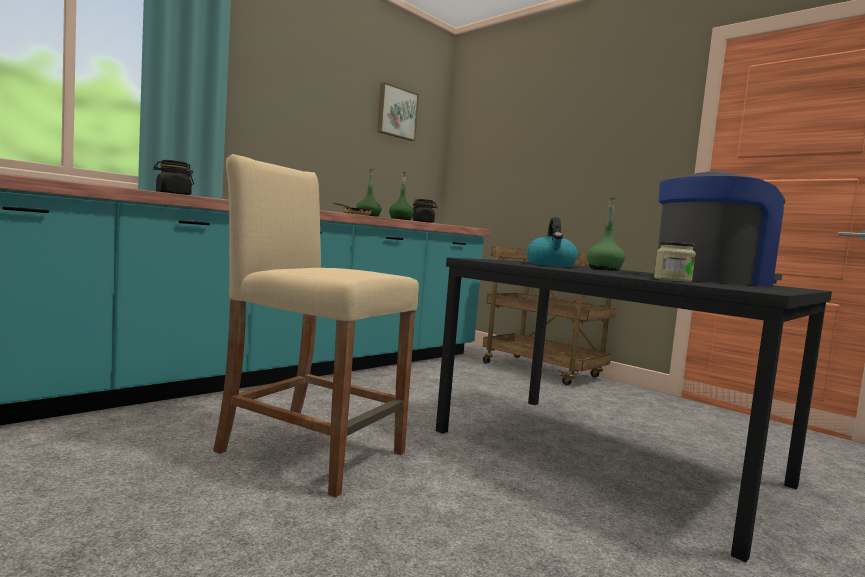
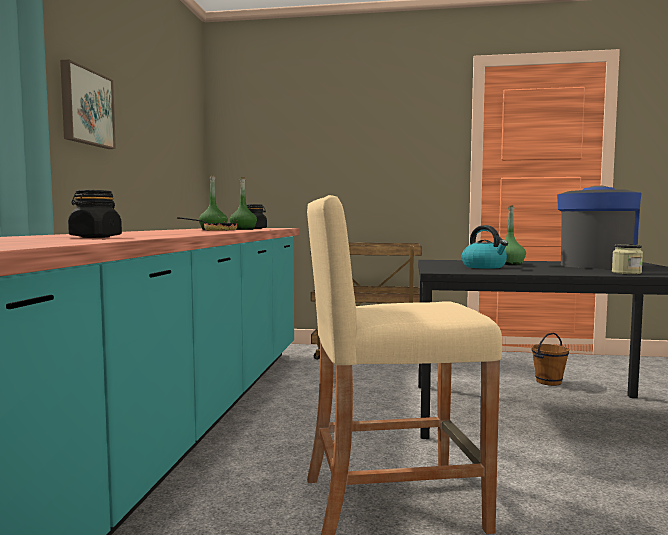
camera: 35 degrees left, 0 degrees up
(396, 113) = (173, 104): picture -> picture (85, 107)
(699, 441) = (549, 382): none -> brown bucket

